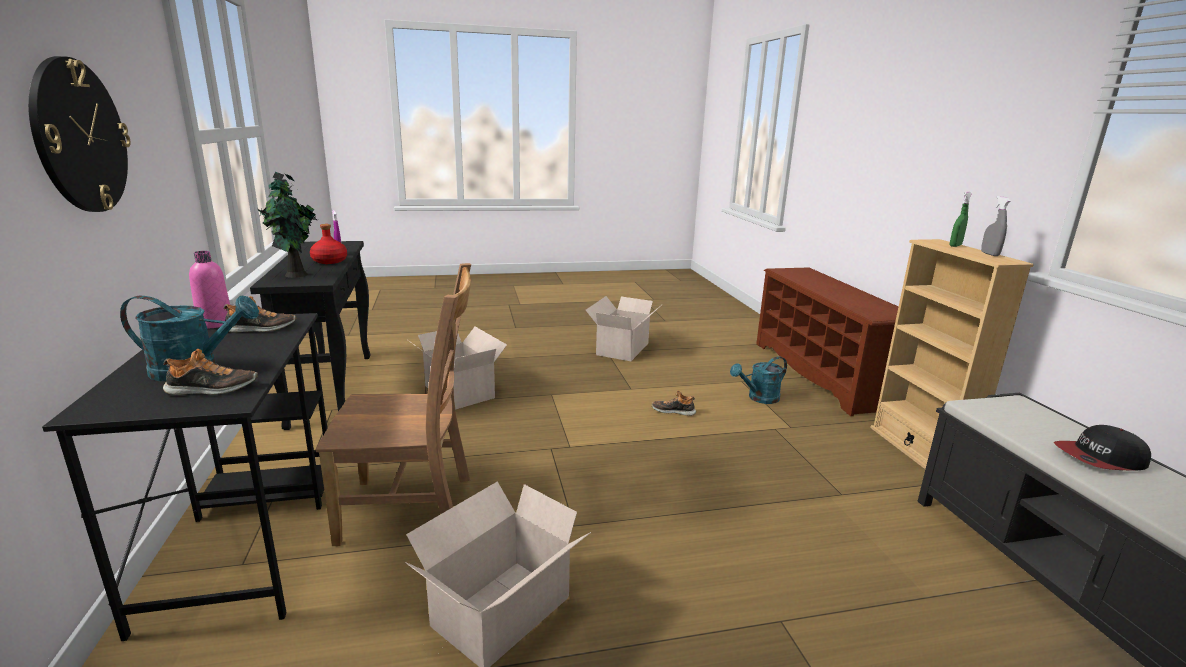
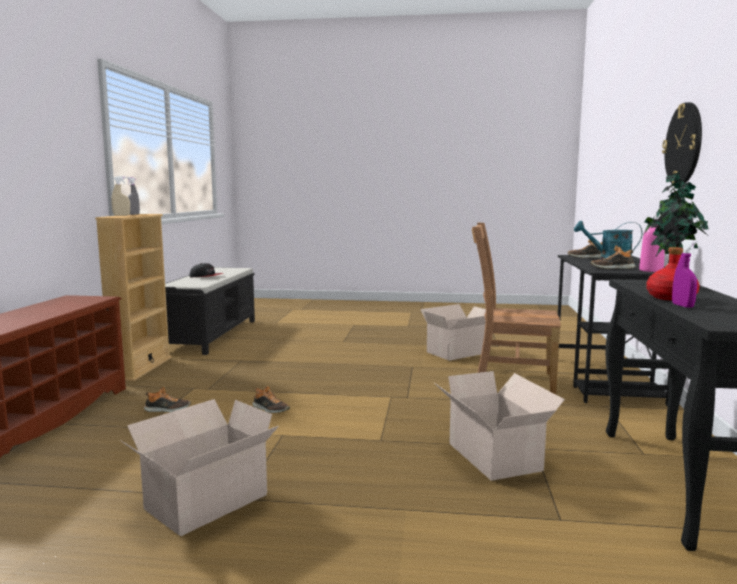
camera: 160 degrees left, 10 degrees down
(759, 398) = (167, 409): turquoise watering can -> shoe
(955, 246) = (121, 215): green spray bottle -> beige spray bottle

